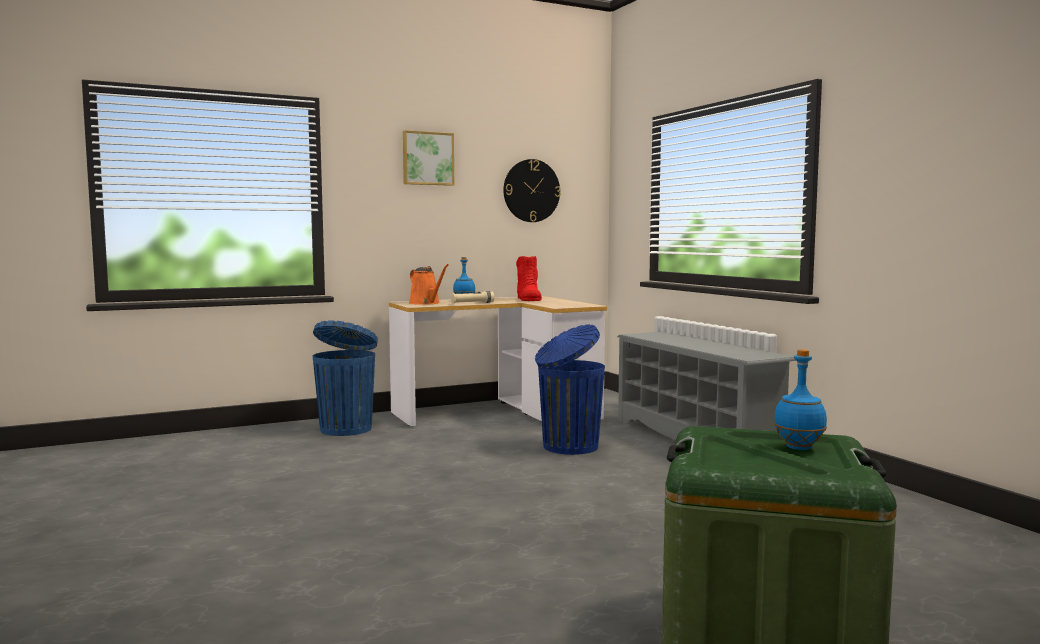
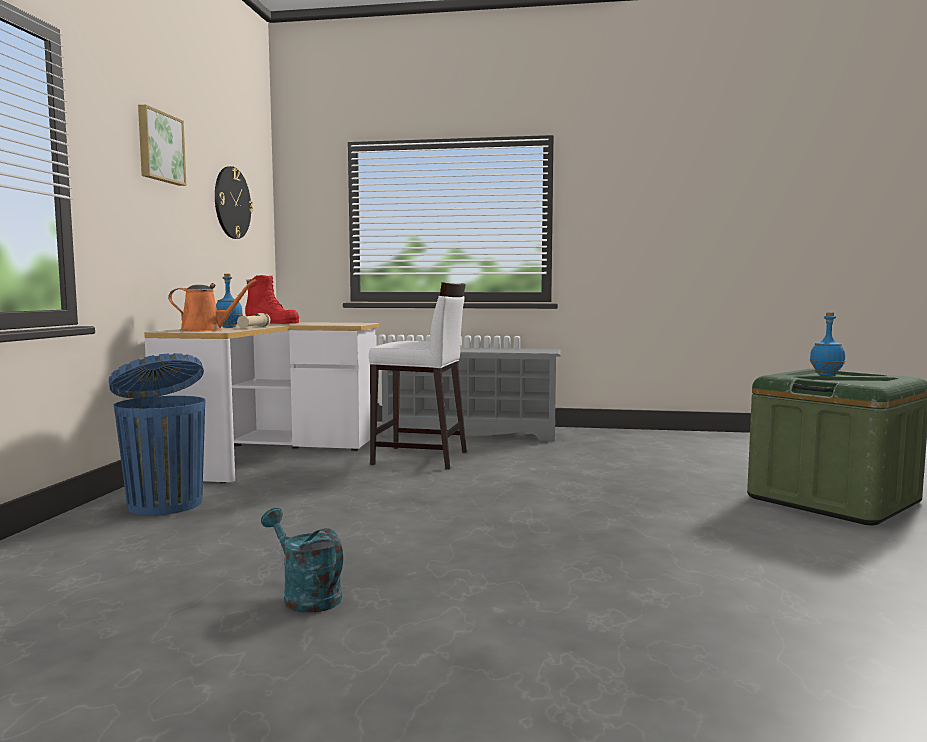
camera: 55 degrees left, 0 degrees up
(217, 498) = (305, 596): none -> turquoise watering can
(568, 447) = (421, 458): blue trash can -> white stool

